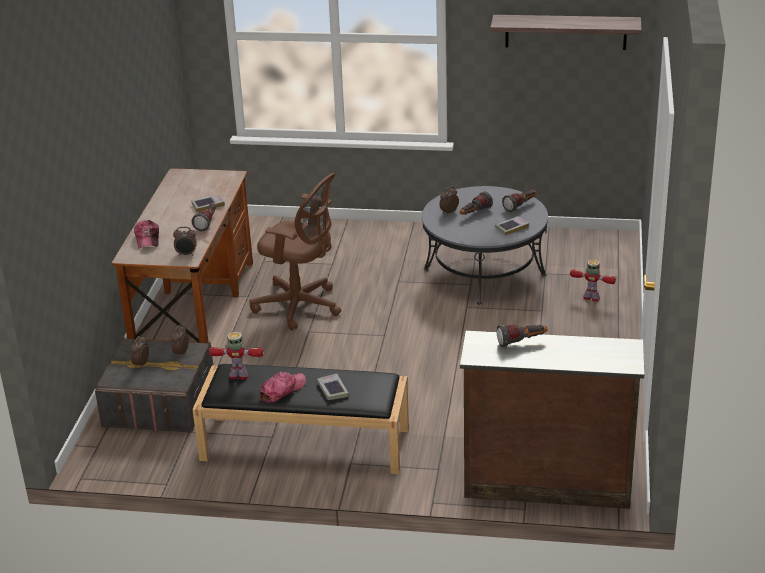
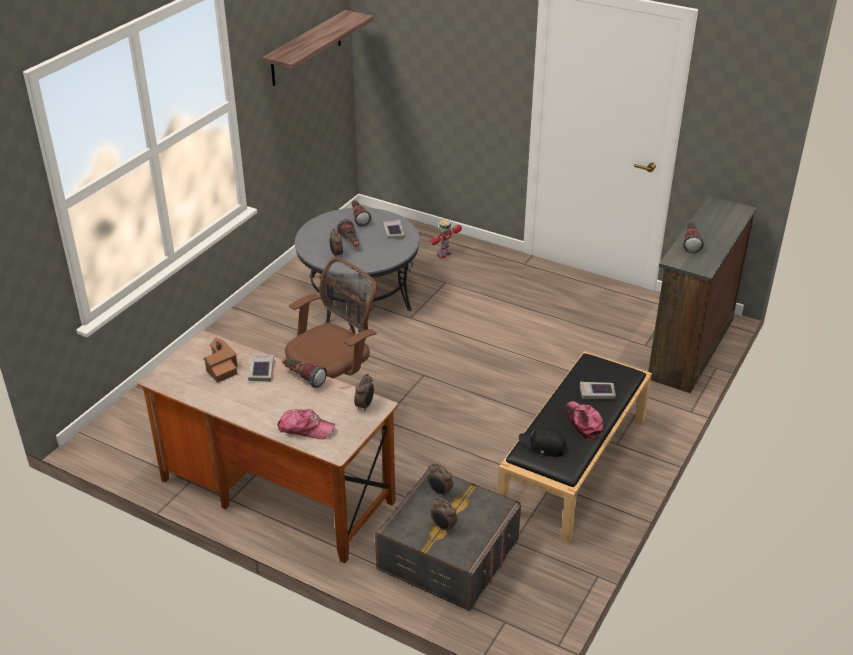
camera: 70 degrees left, 5 degrees up
(204, 190) = (221, 367): none -> toy house
(239, 376) = (543, 446): toy robot -> black cap

